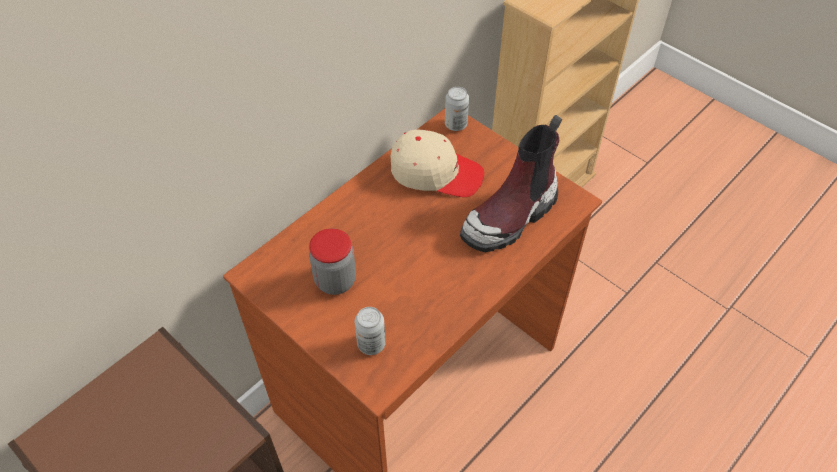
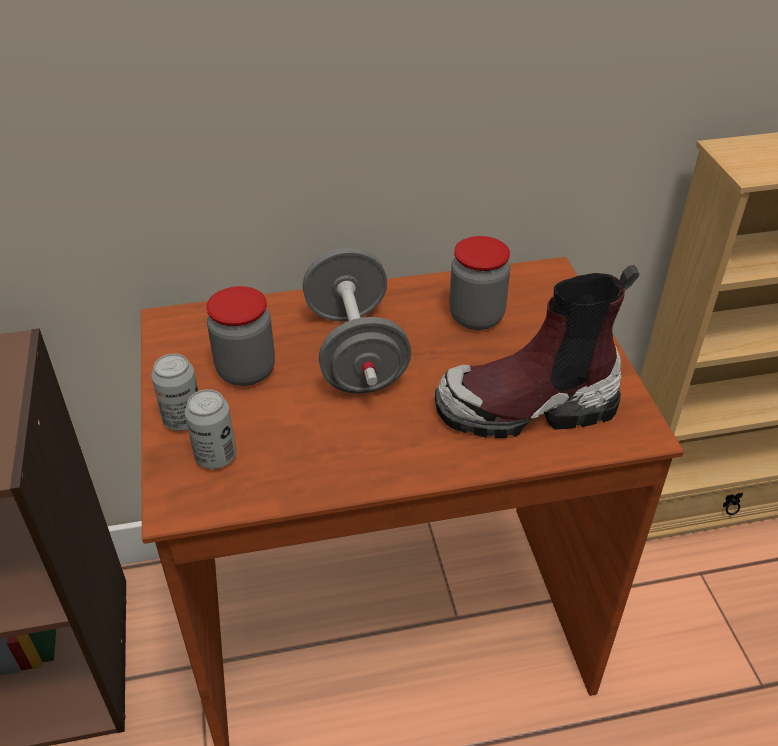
camera: 35 degrees right, 10 degrees down
(388, 232) = (355, 352): none -> grey dumbbell
(436, 172) = (476, 317): beige cap -> jar
(455, 124) = (551, 279): can -> can (183, 419)

